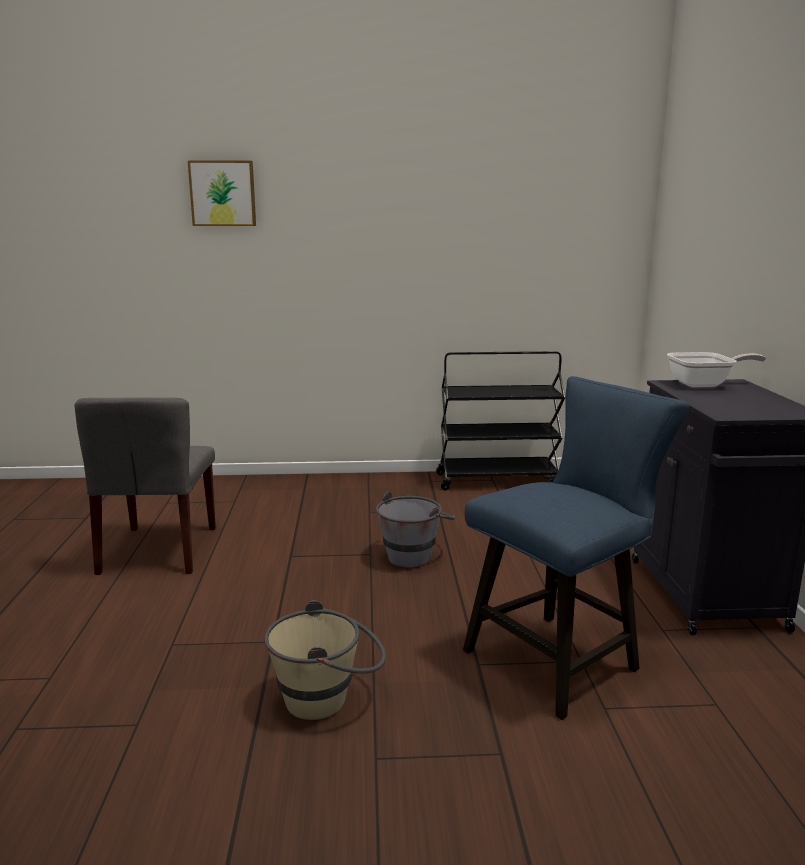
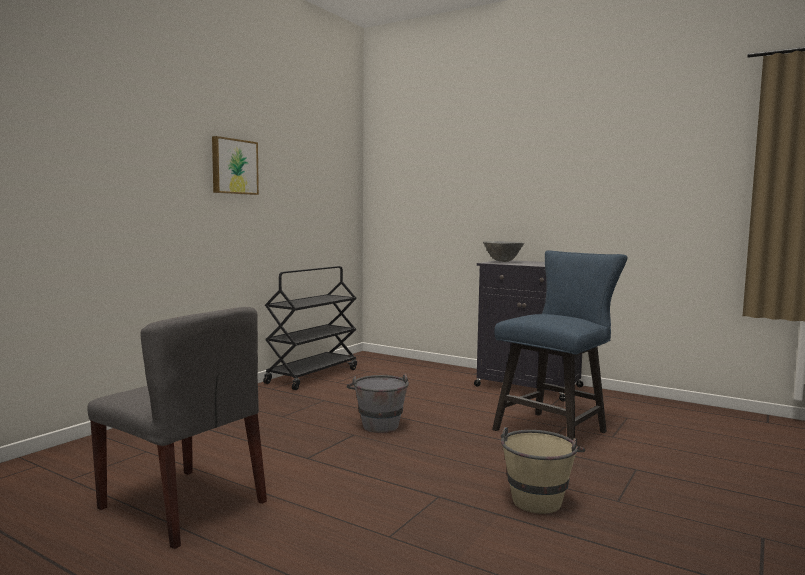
camera: 55 degrees left, 10 degrees down
(223, 193) = (74, 112): picture -> picture (233, 166)
(560, 657) = (555, 429): blue chair -> blue chair turned 45 degrees clockwise
(705, 384) = (503, 261): frying pan -> grey bowl

